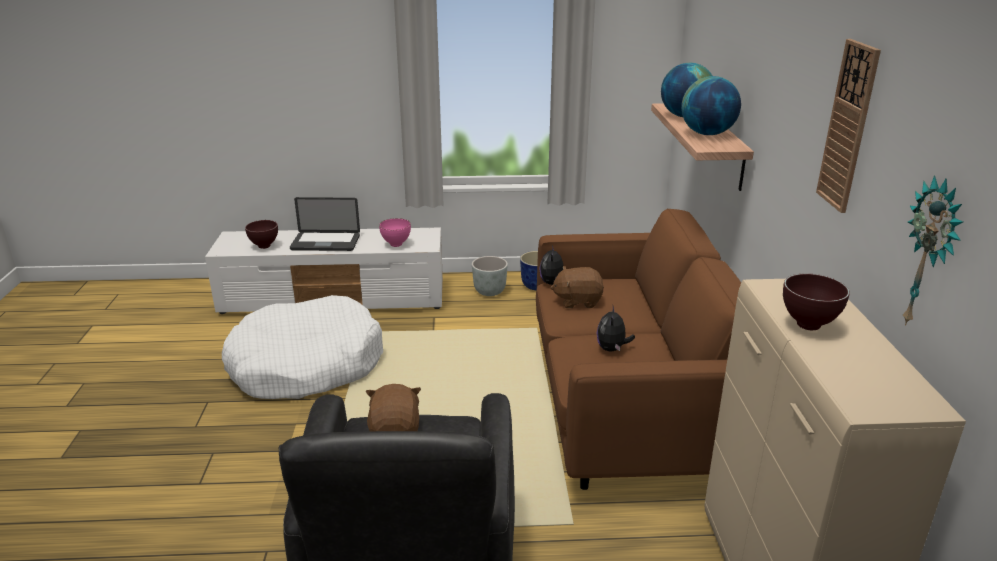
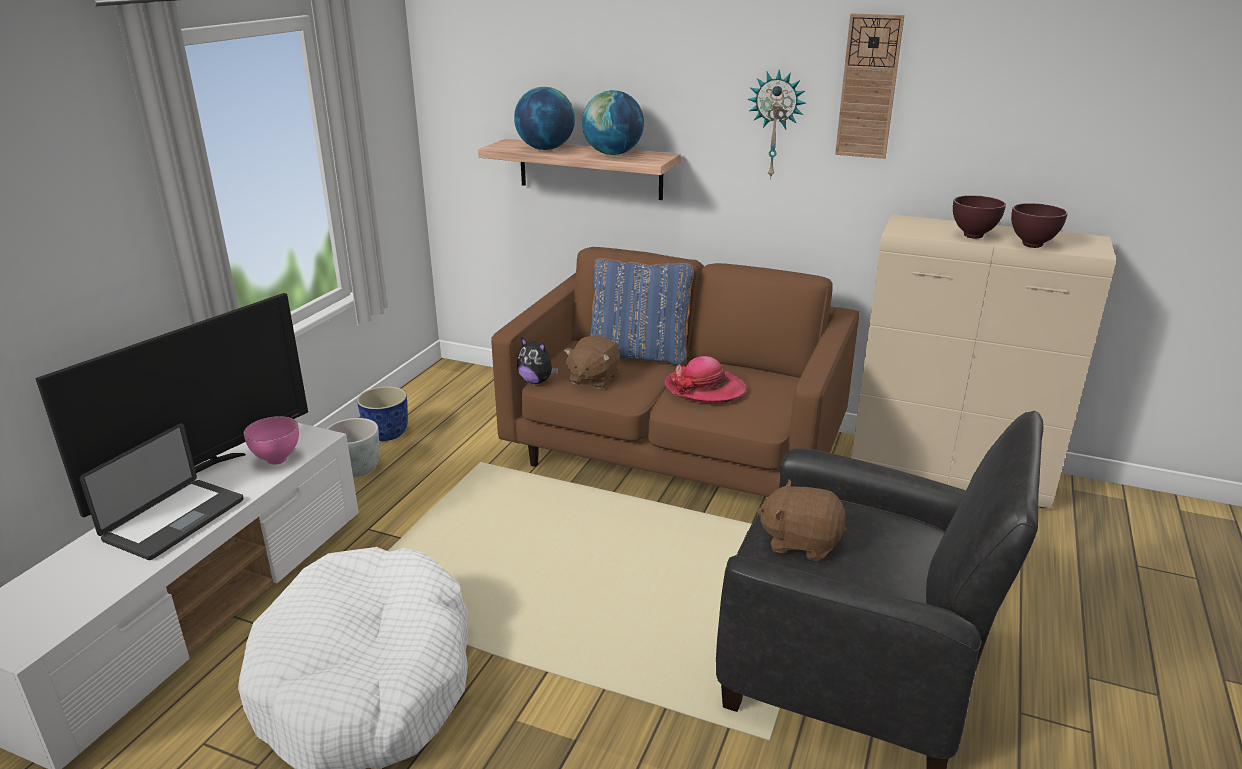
camera: 65 degrees left, 0 degrees up
(264, 246) = (87, 588): brown bowl -> brown bowl (1030, 245)
(375, 232) = (205, 469): none -> television
(612, 349) = (704, 388): plush toy -> hat
(641, 308) = (639, 354): none -> blue pillow
(931, 255) = (1020, 149): wall clock -> wall clock (775, 124)

